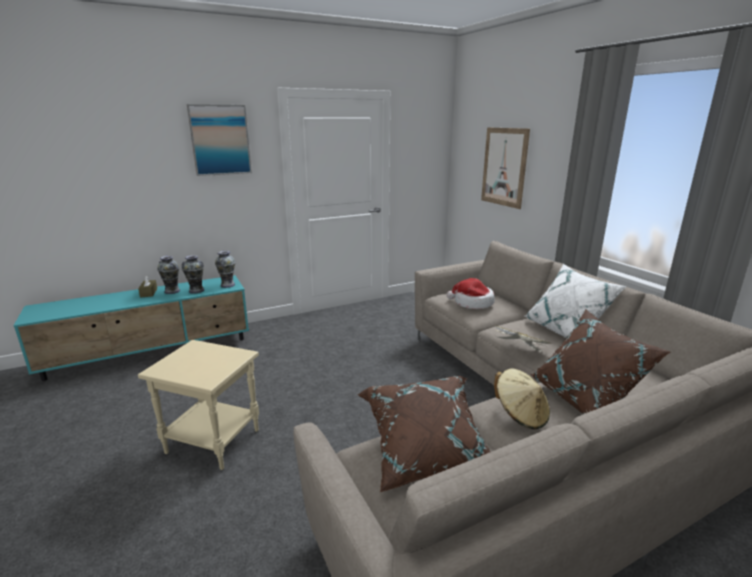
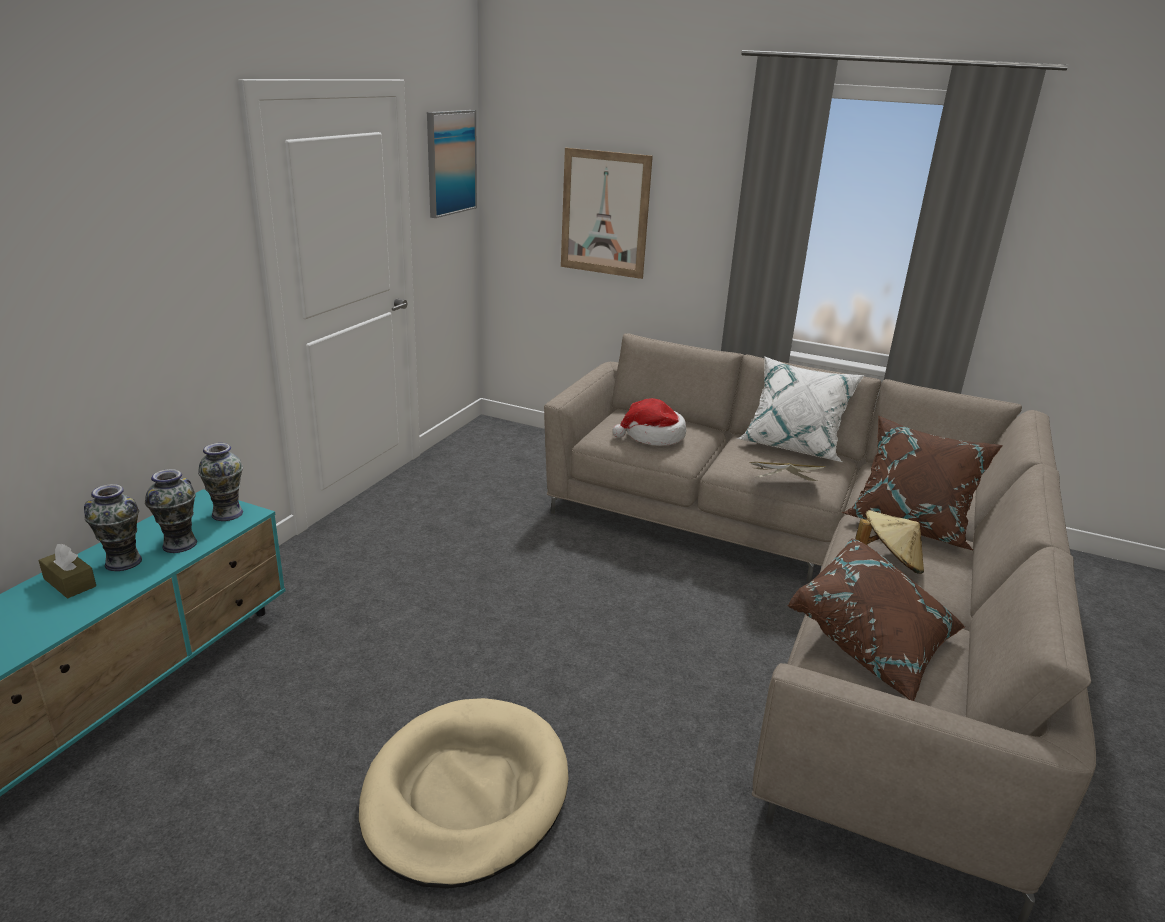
camera: 40 degrees left, 5 degrees up
(211, 442) = (465, 794): beige side table -> beige dog bed
(220, 140) = (150, 203): picture -> picture (450, 162)

